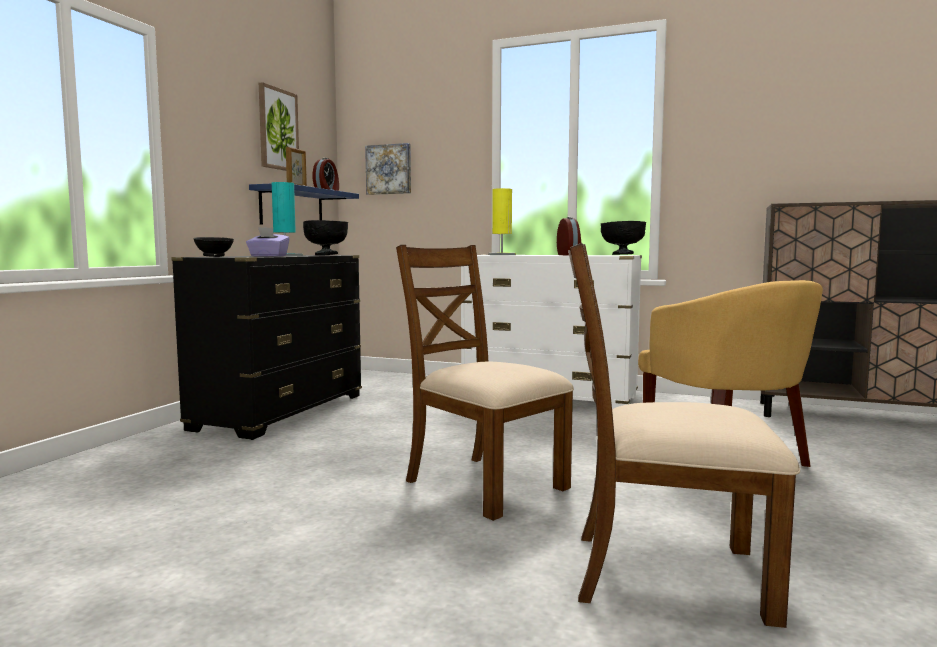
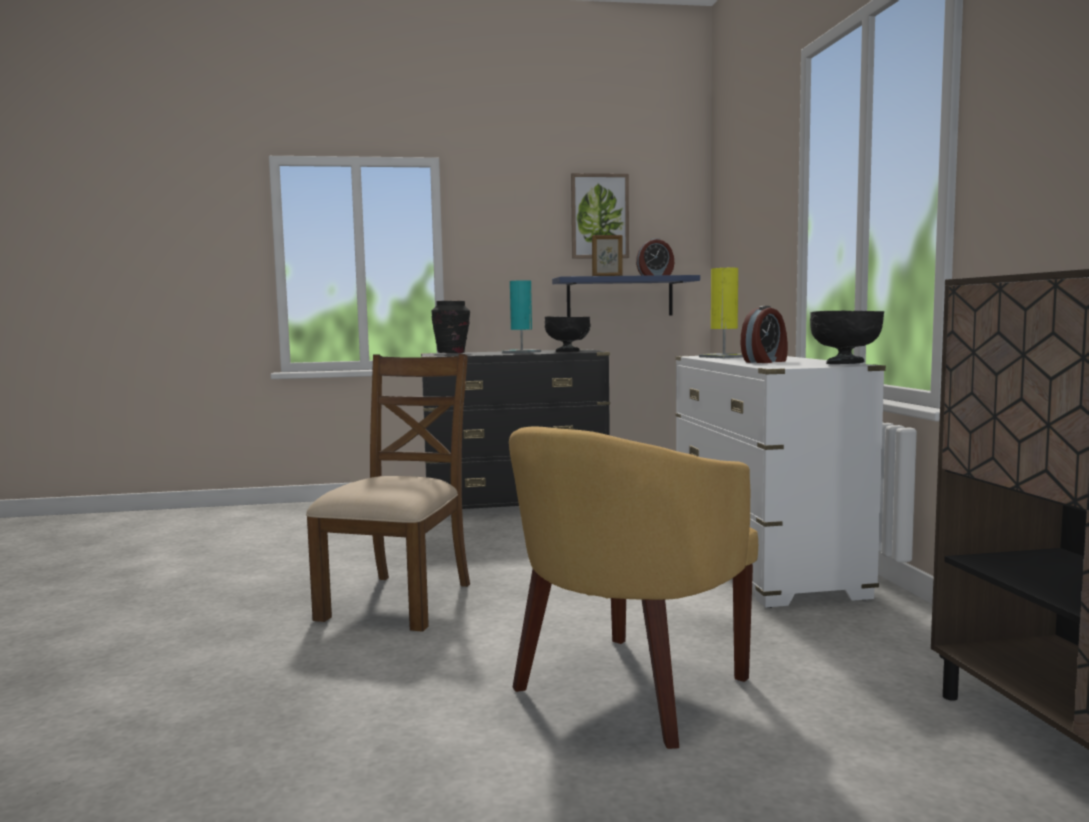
camera: 60 degrees right, 0 degrees up
(213, 256) = (451, 353): black bowl -> black vase
(268, 256) = (478, 354): purple tissue box -> none
(389, 169) = (735, 241): picture -> none
(666, 573) = (228, 699): brown chair -> none

